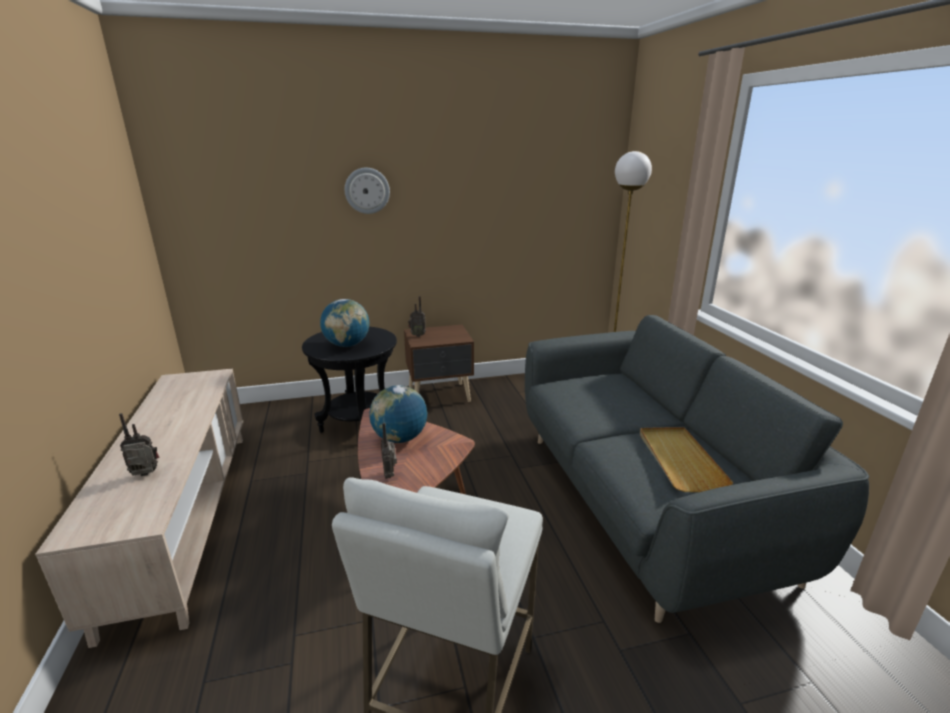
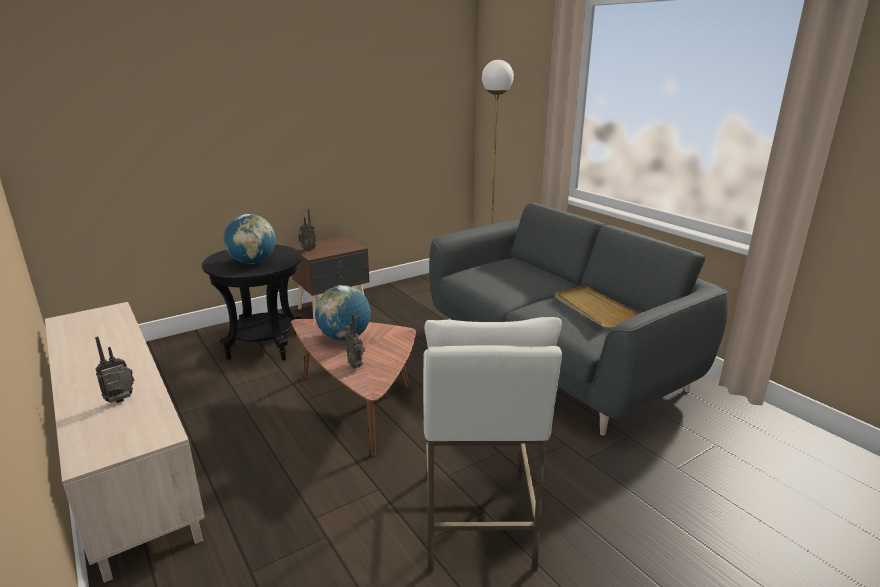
camera: 20 degrees left, 0 degrees up
(367, 190) = (242, 103): wall clock -> none

